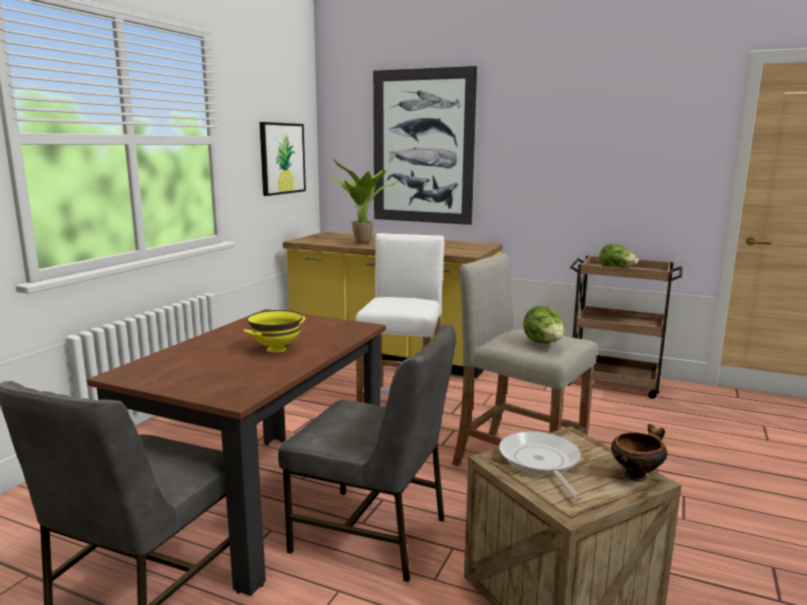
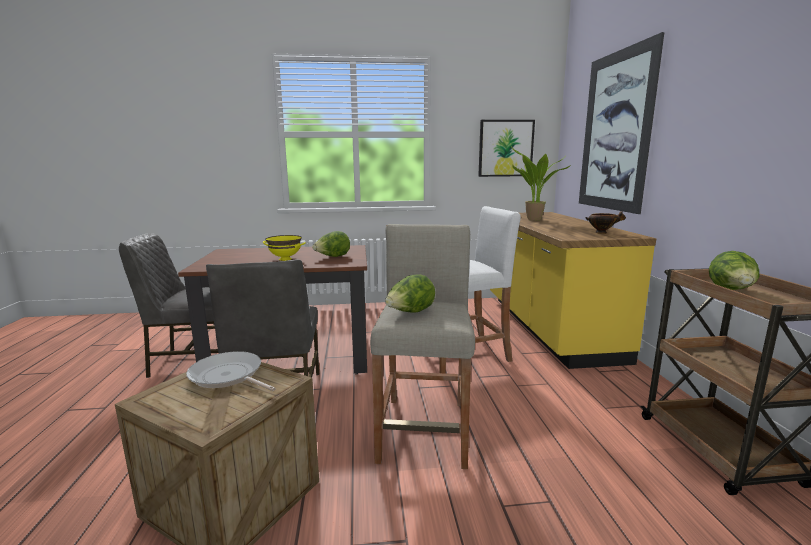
camera: 60 degrees right, 0 degrees up
(312, 329) = (332, 257): none -> lettuce
(540, 462) = (228, 376): frying pan -> frying pan turned 105 degrees counterclockwise
(636, 474) = (217, 420): bowl -> bowl (602, 233)

